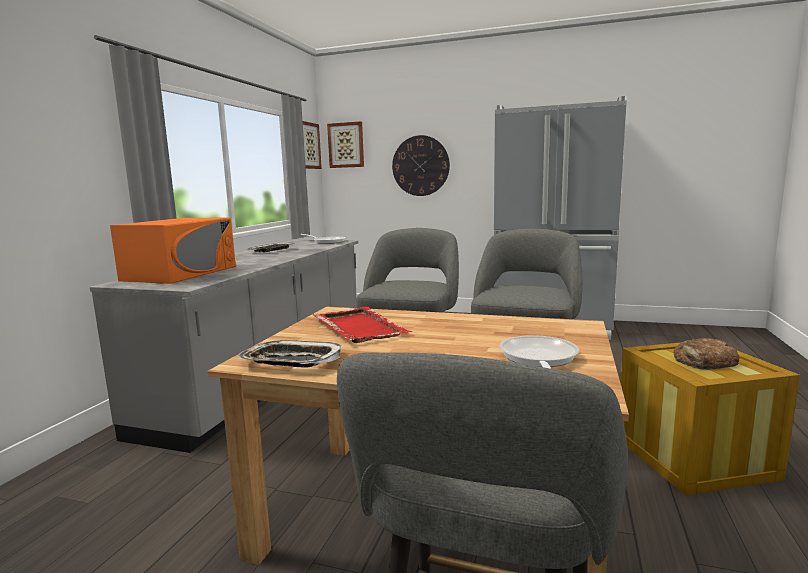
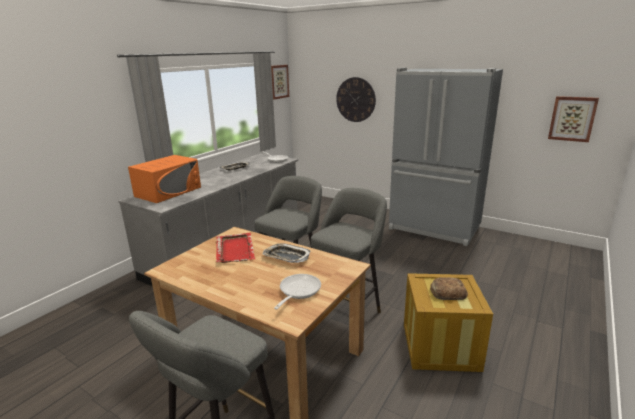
camera: 15 degrees right, 10 degrees up
(291, 361) = (183, 272): tray -> tray (286, 256)
(346, 145) = (306, 80): picture -> picture (572, 118)

